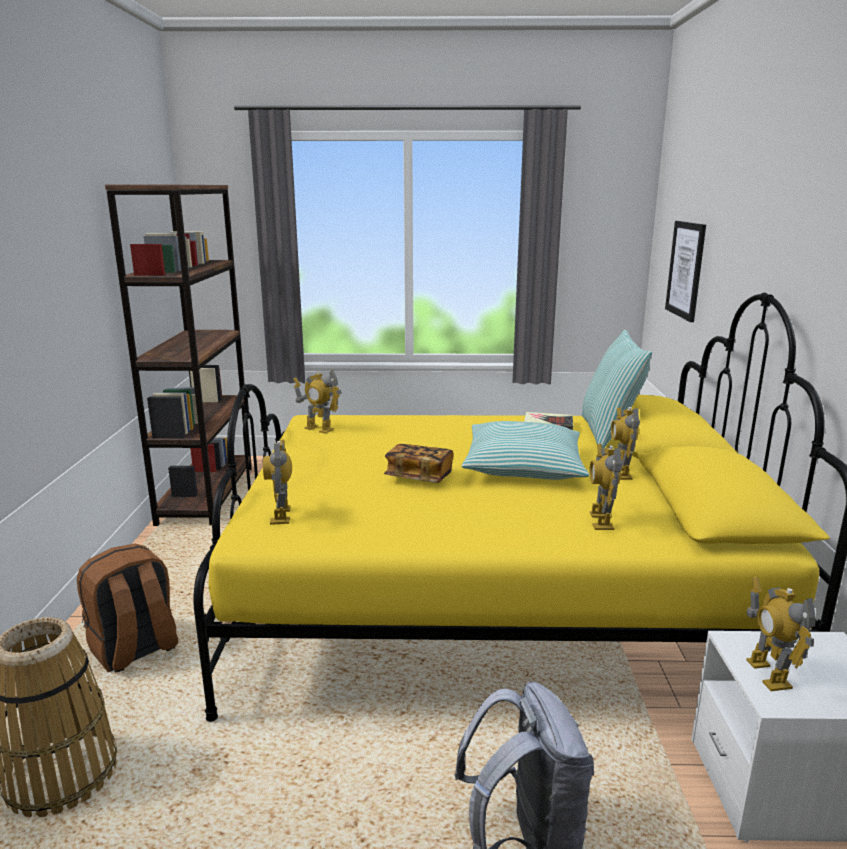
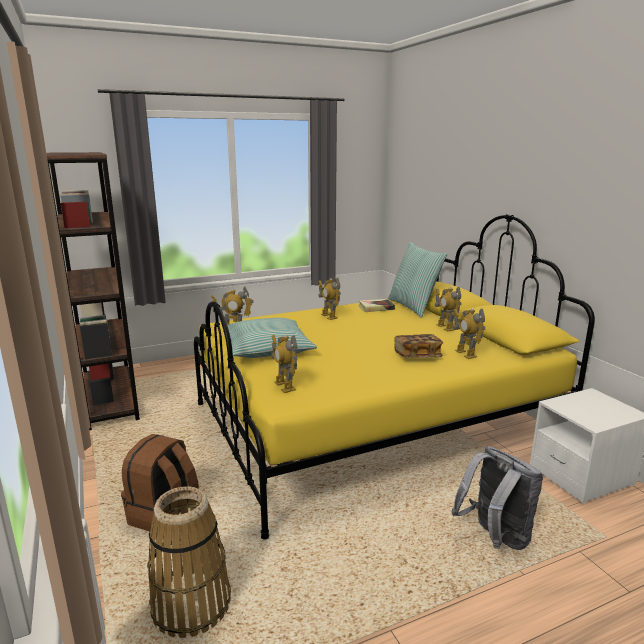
camera: 25 degrees left, 0 degrees up
(419, 477) = (339, 349): book -> book (417, 356)
(523, 465) = (390, 332): pillow -> pillow (267, 348)
(686, 269) = (424, 203): picture -> none
(768, 674) = (581, 414): toy robot -> toy robot (329, 316)

